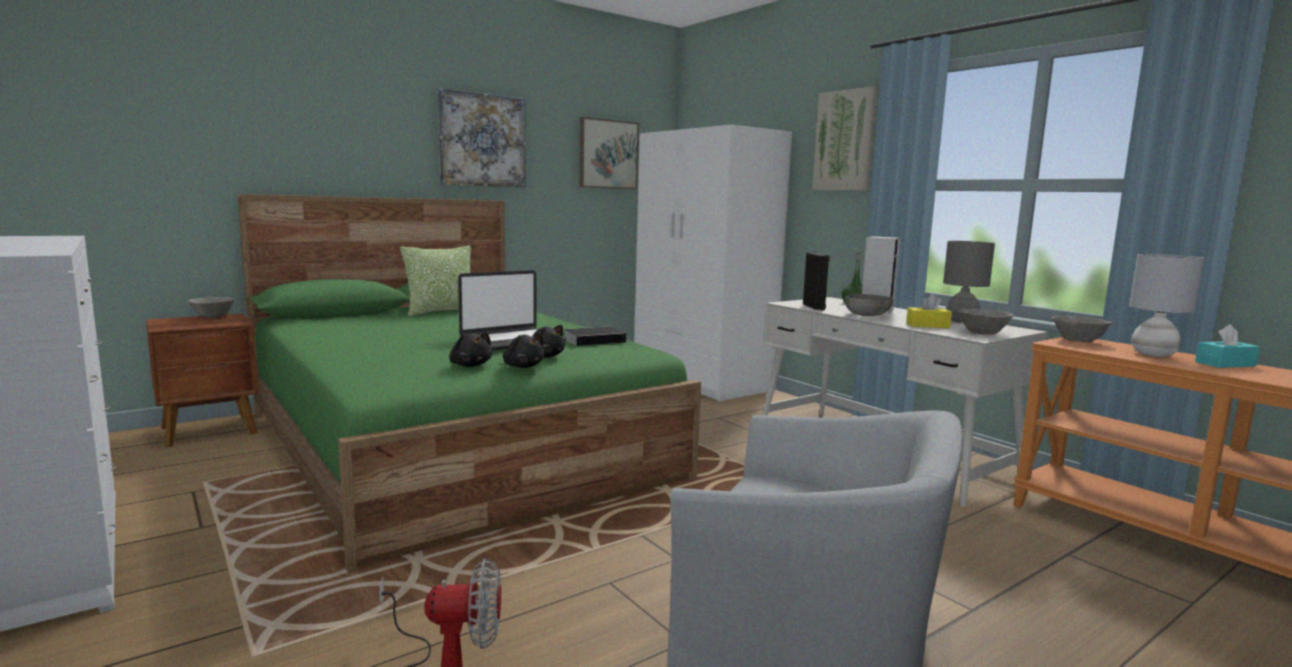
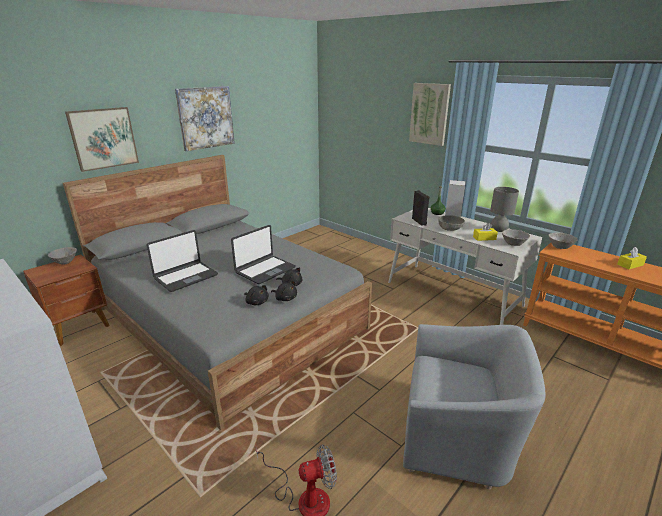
camera: 10 degrees left, 15 degrees up
(377, 337) = (185, 277): none -> laptop
(442, 312) = (203, 237): pillow -> none
(453, 443) = (229, 318): green bed -> grey bed
(595, 340) = (309, 261): book -> none
(608, 154) = (279, 113): picture -> picture (103, 138)
(701, 380) = (344, 245): white wardrobe -> none
(1154, 354) = (597, 258): grey table lamp -> none
(1225, 364) = (630, 265): turquoise tissue box -> yellow tissue box

